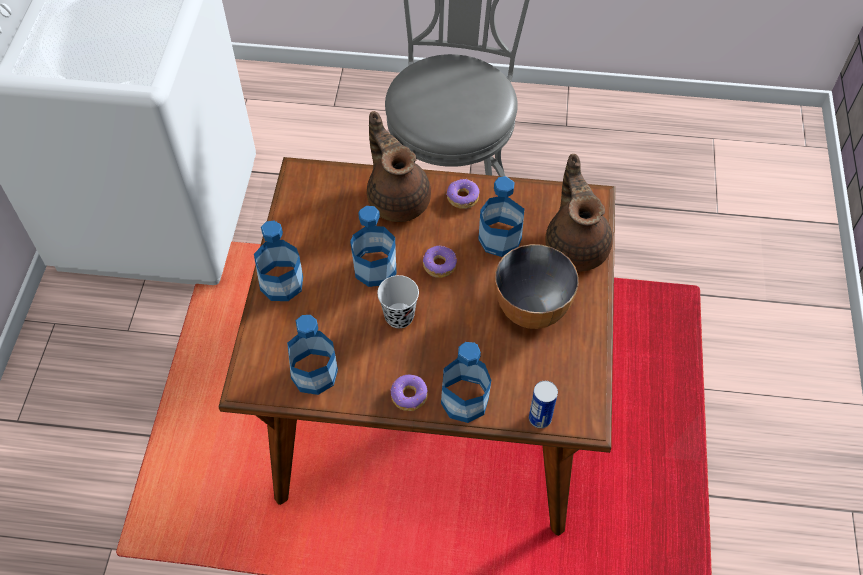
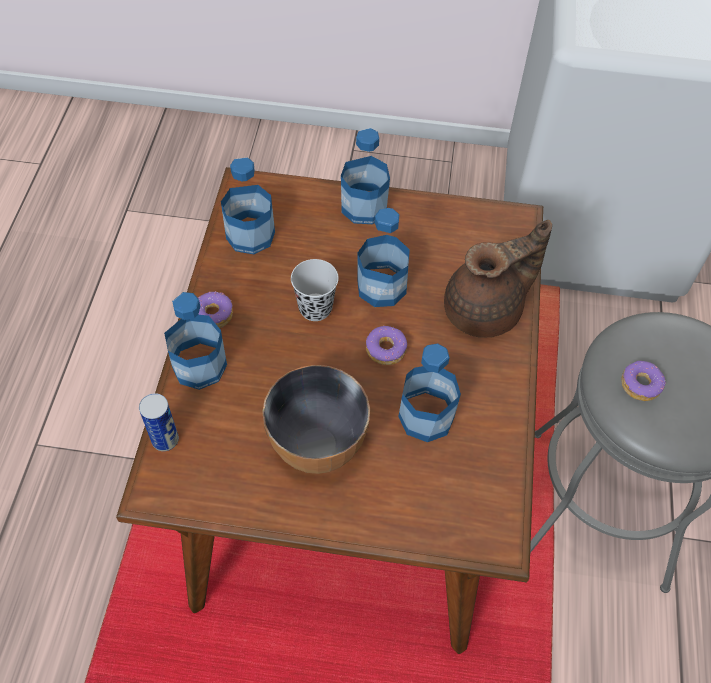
camera: 90 degrees right, 0 degrees up
(462, 198) = (491, 379): donut -> donut (640, 384)
(576, 245) = (416, 508): brown teapot -> none

